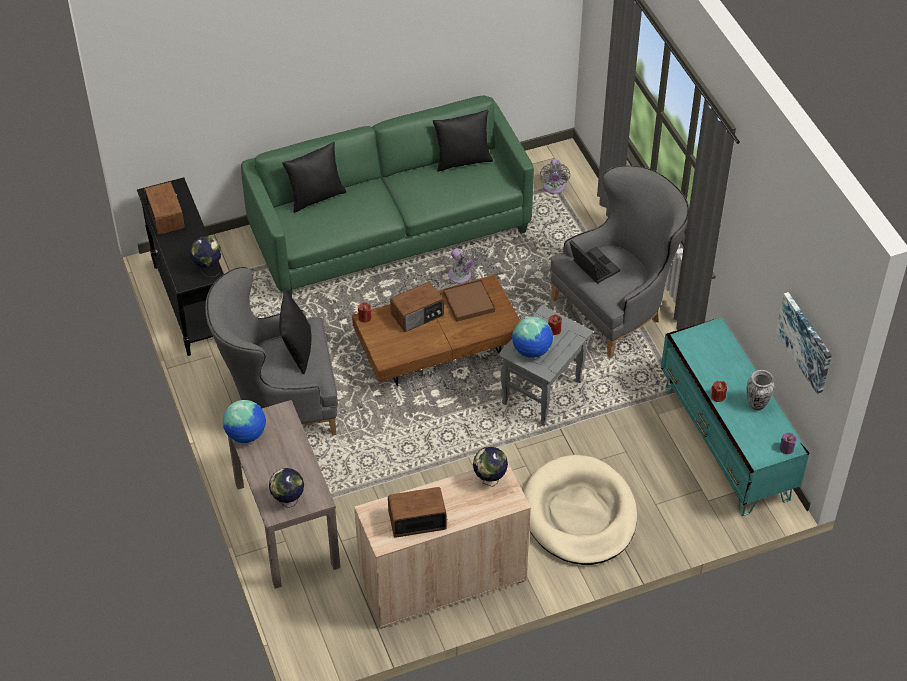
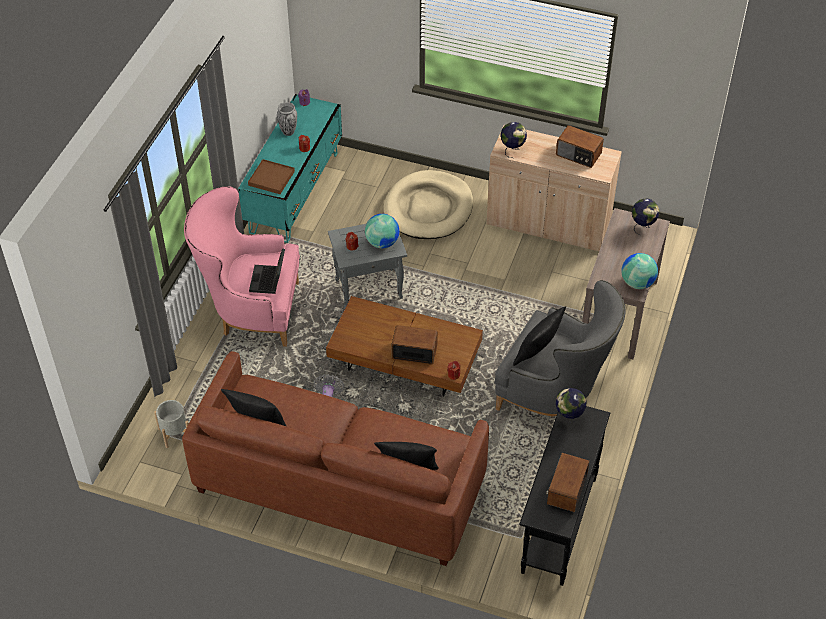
camera: 140 degrees left, 0 degrees up
(390, 230) = (339, 485): green sofa -> brown sofa
(468, 302) = (368, 338): brown tray -> brown tray (271, 178)
(554, 188) = (174, 434): grey fan -> grey planter
(617, 308) = (251, 311): grey armchair -> pink armchair
(805, 342) = (271, 50): picture -> none

